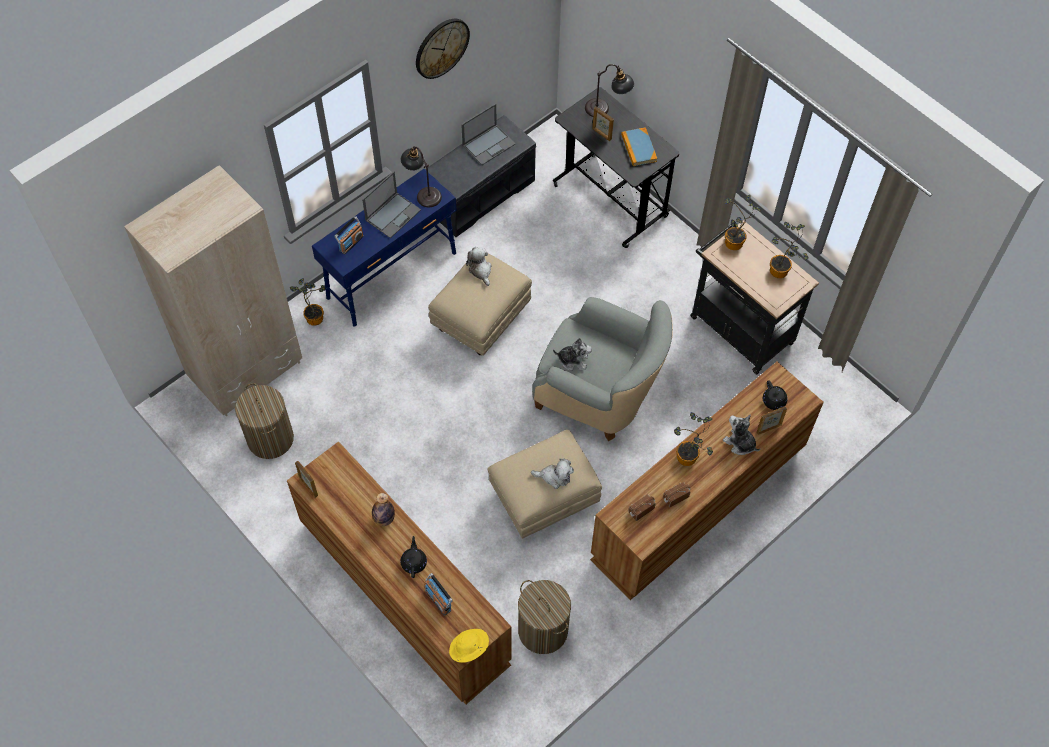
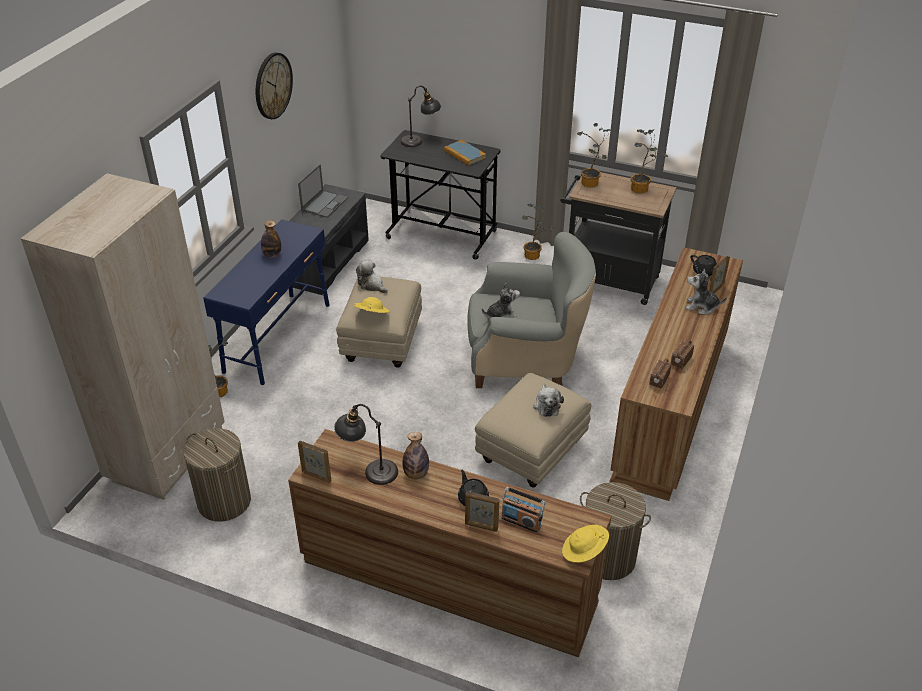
camera: 25 degrees left, 20 degrees down
(351, 243) = (242, 284): radio -> none
(393, 214) = (272, 255): laptop -> bottle
(422, 190) = (289, 233): grey table lamp -> grey table lamp (368, 468)
(461, 307) = (371, 315): none -> yellow hat
(554, 476) = (546, 405): plush toy -> plush toy turned 105 degrees clockwise
(601, 134) = (427, 154): picture frame -> picture frame (481, 526)
(688, 459) = (669, 331): potted plant -> potted plant (534, 256)

